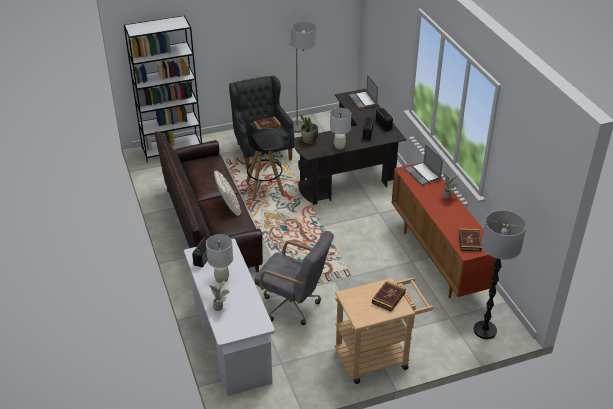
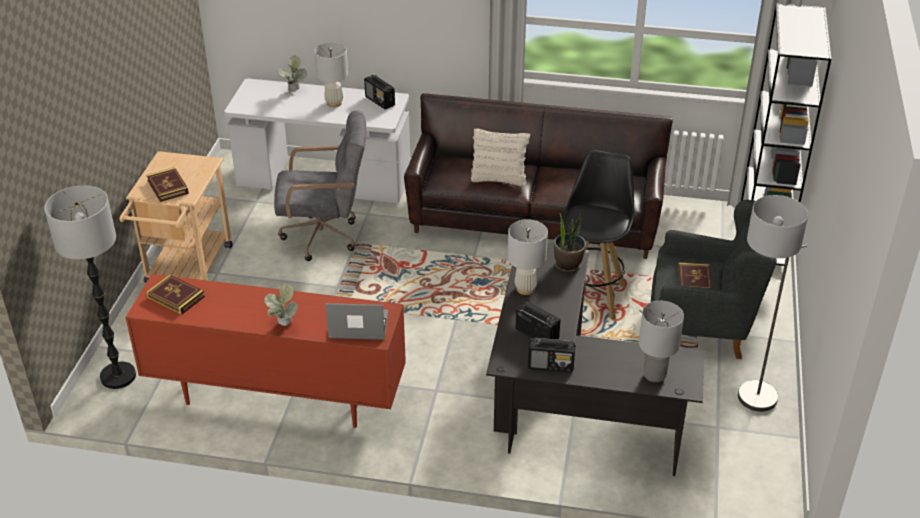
camera: 120 degrees right, 0 degrees up
(294, 308) = (326, 238): grey office chair -> grey office chair turned 150 degrees counterclockwise
(363, 101) = (654, 376): laptop -> grey table lamp

